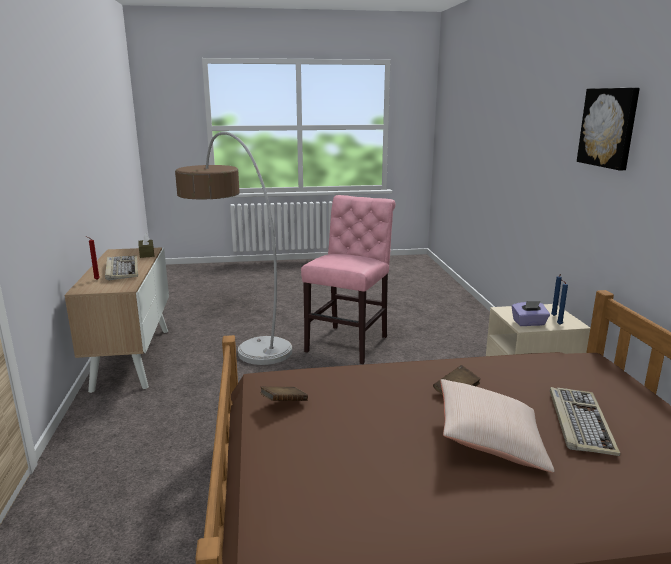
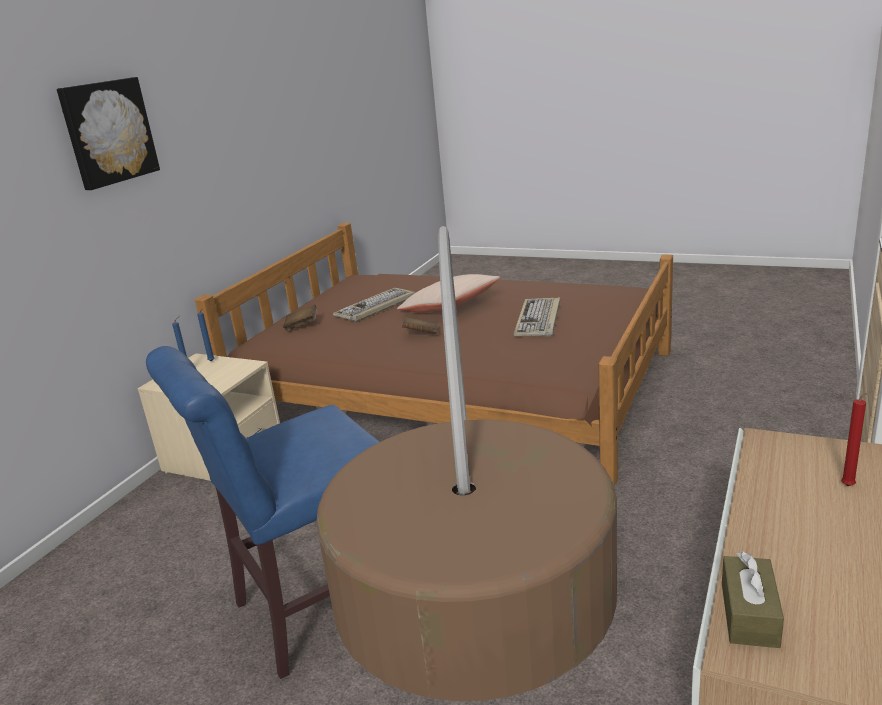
camera: 145 degrees left, 5 degrees up
(121, 269) = (802, 522): keyboard -> keyboard (539, 320)
(284, 404) = (574, 350): brown book -> brown book (301, 326)
(349, 342) = (313, 612): pink chair -> blue chair
(529, 323) = (232, 368): purple tissue box -> none

